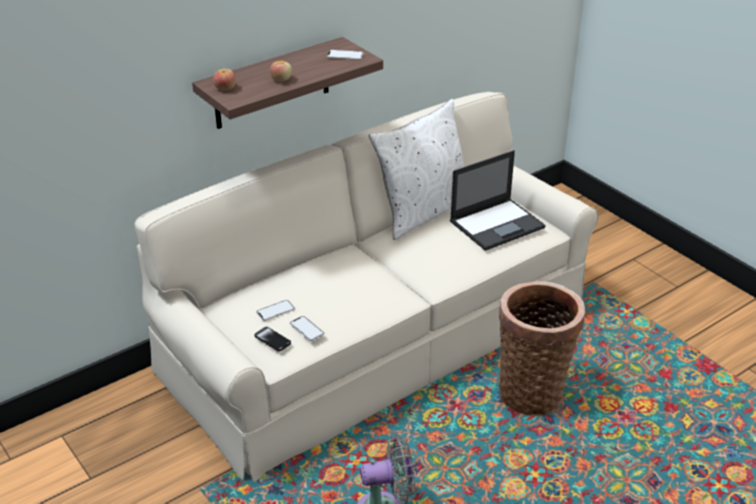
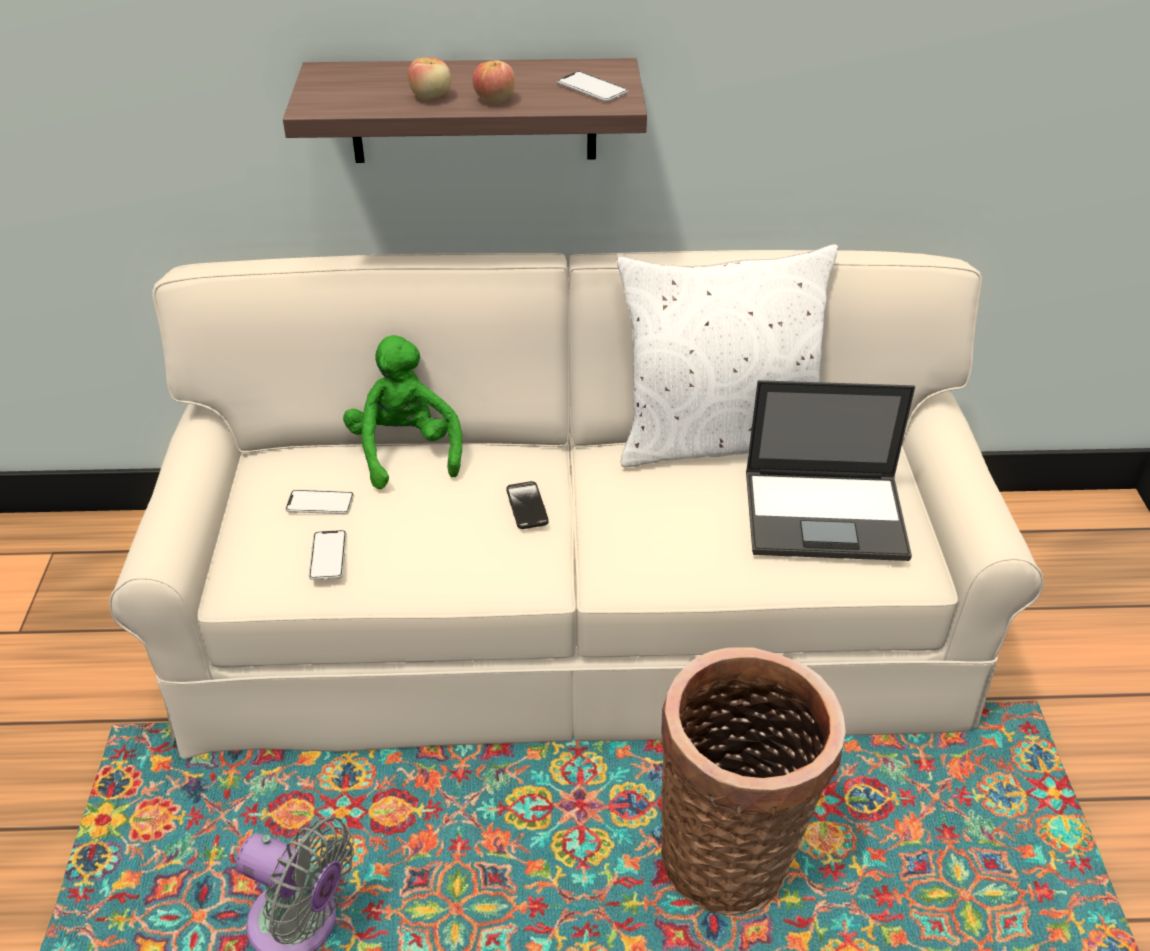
camera: 35 degrees right, 5 degrees up
(225, 88) = (330, 85): apple -> apple (494, 100)
(272, 340) = (265, 549): phone -> phone (527, 506)
(288, 273) = (405, 451): none -> green plush toy

